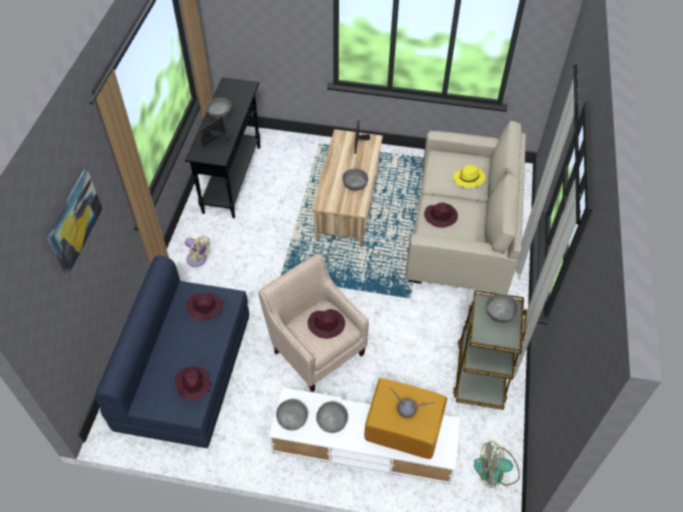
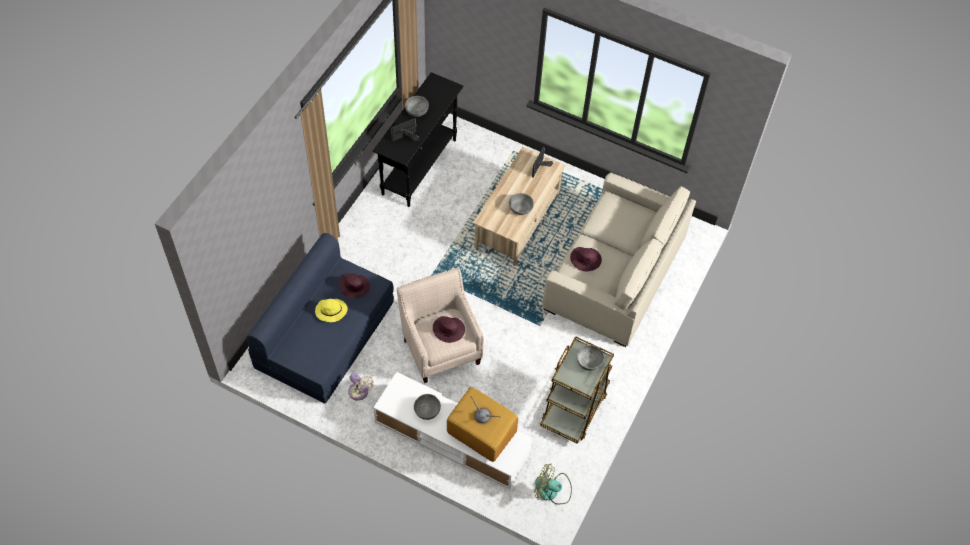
camera: 15 degrees right, 5 degrees up
(74, 221) = (263, 200): picture -> none
(193, 383) = (325, 348): purple hat -> none
(198, 260) = (365, 239): beige fan -> beige fan (359, 393)
(292, 419) = (396, 399): grey bowl -> none
(468, 179) = (627, 230): yellow hat -> yellow hat (330, 311)

